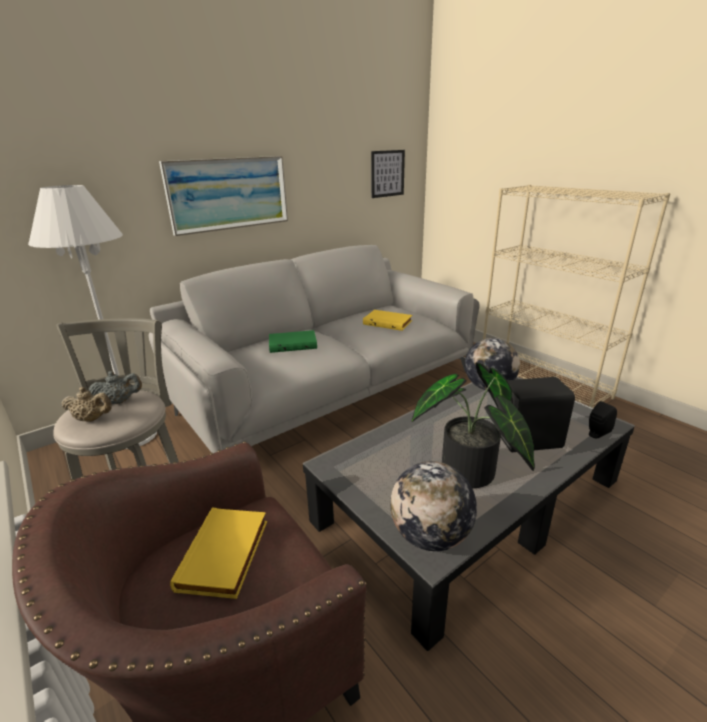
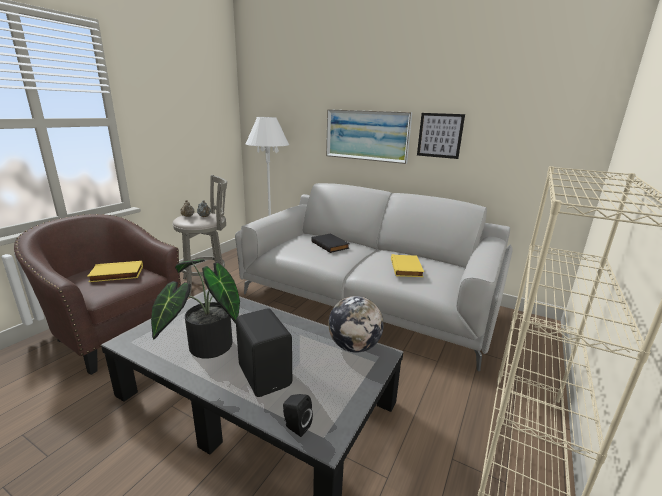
camera: 65 degrees right, 5 degrees down
(293, 344) = (331, 245): green book -> black book
(387, 173) = (539, 140): picture -> picture (440, 135)
(430, 536) = (142, 338): globe -> none

